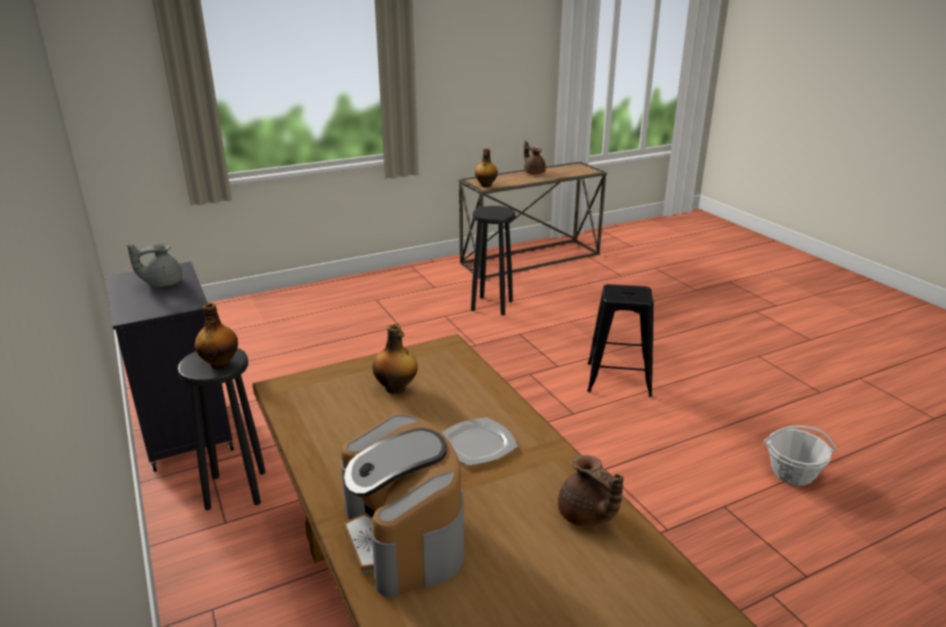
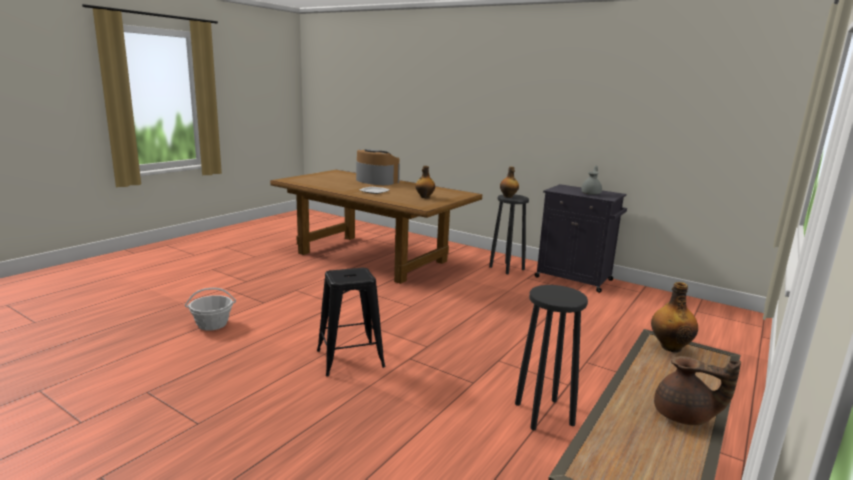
camera: 150 degrees right, 10 degrees down
(586, 516) = (325, 186): brown teapot -> none

